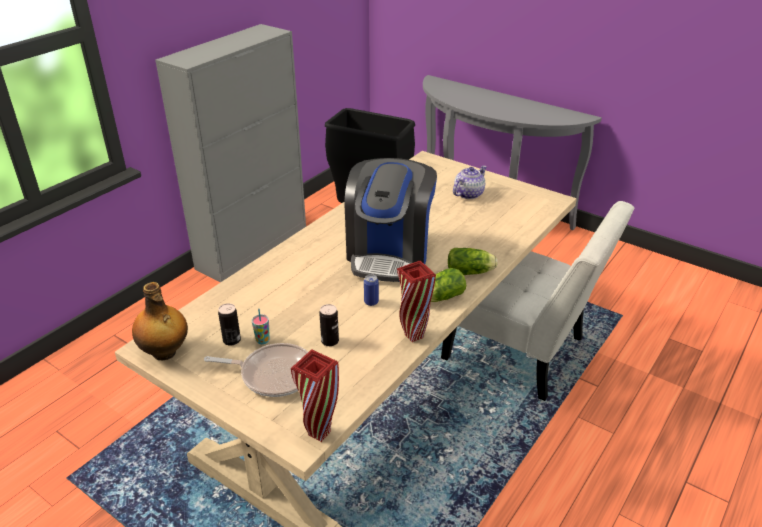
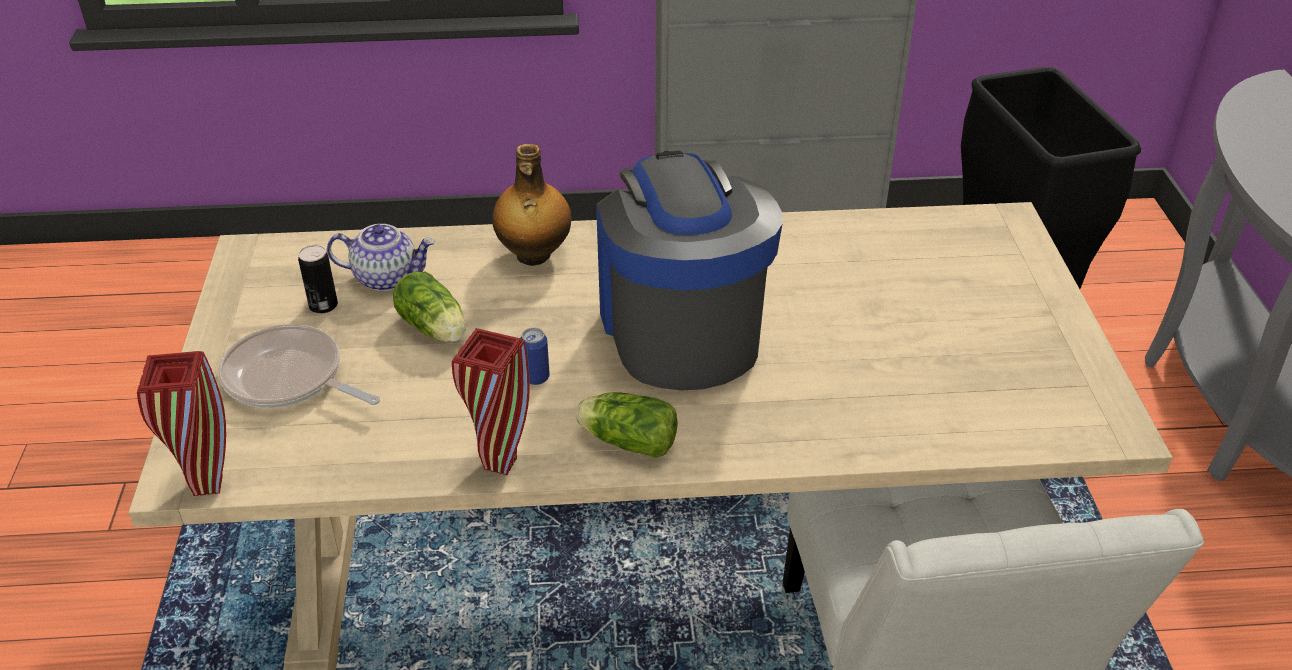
camera: 50 degrees right, 5 degrees up
(165, 353) = (250, 271): bottle -> bottle (533, 255)
(262, 340) = (348, 330): cup -> none
(273, 374) = (289, 378): frying pan -> frying pan turned 150 degrees clockwise
(330, 341) = (405, 388): can -> none
(389, 253) = (680, 328): coffee machine -> coffee machine turned 105 degrees clockwise
(468, 194) = (972, 319): teapot -> teapot (387, 277)
(471, 272) = (739, 441): lettuce -> lettuce (435, 329)

